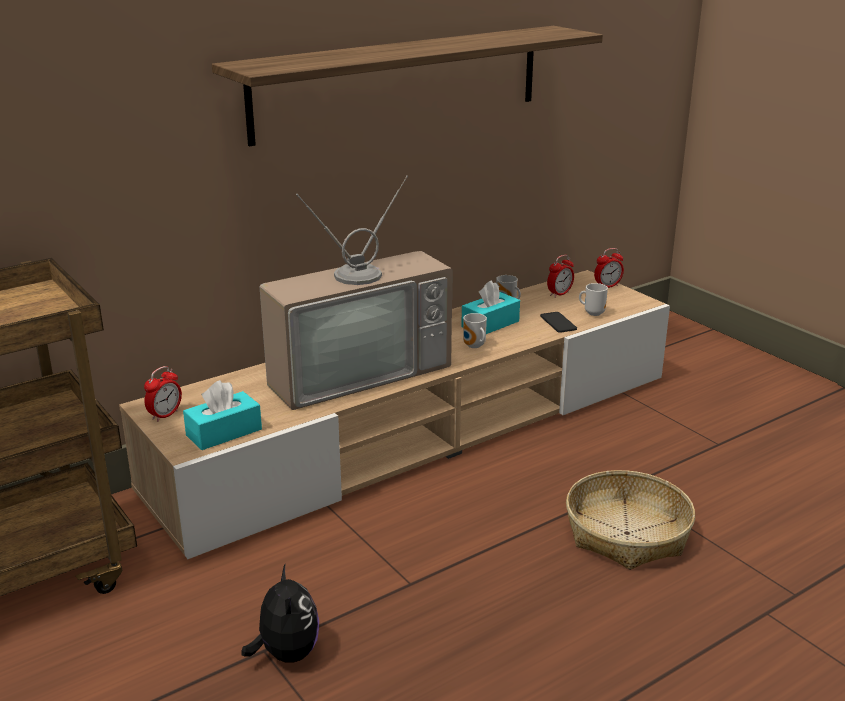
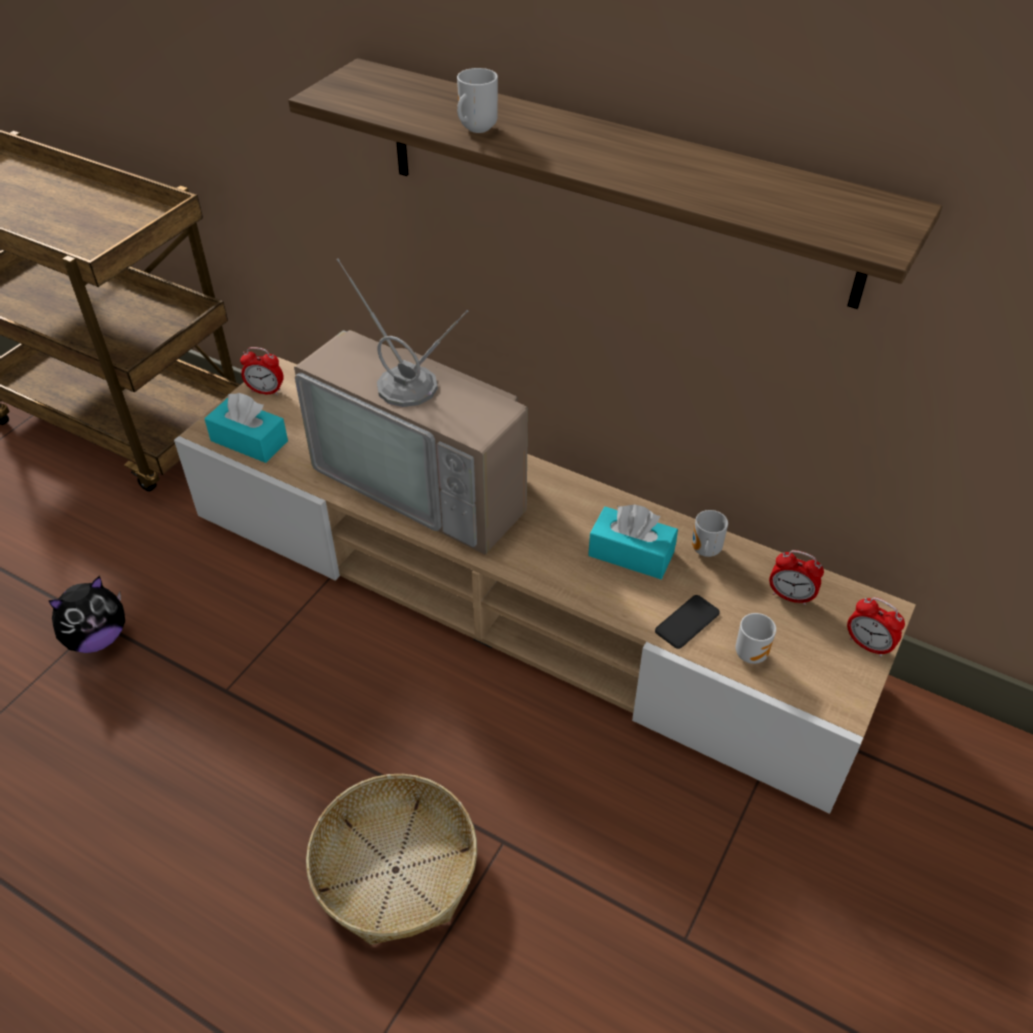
camera: 65 degrees right, 20 degrees up
(474, 346) = (553, 559): mug -> mug (475, 129)

